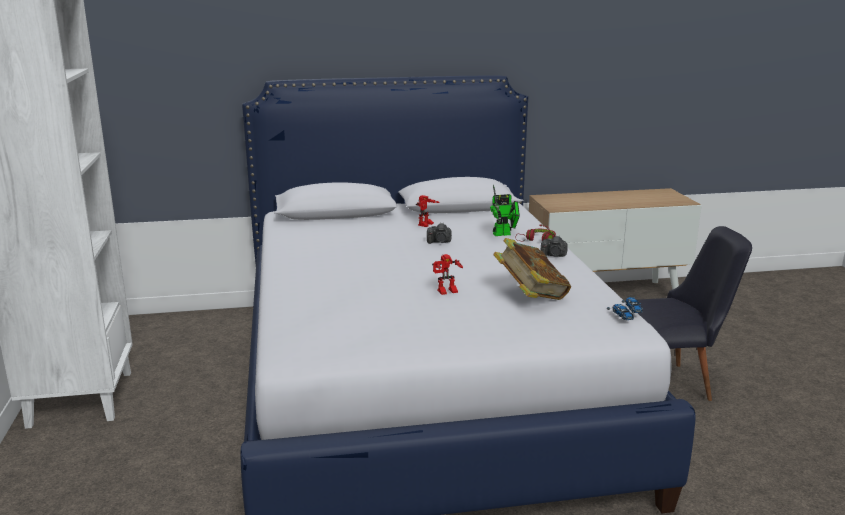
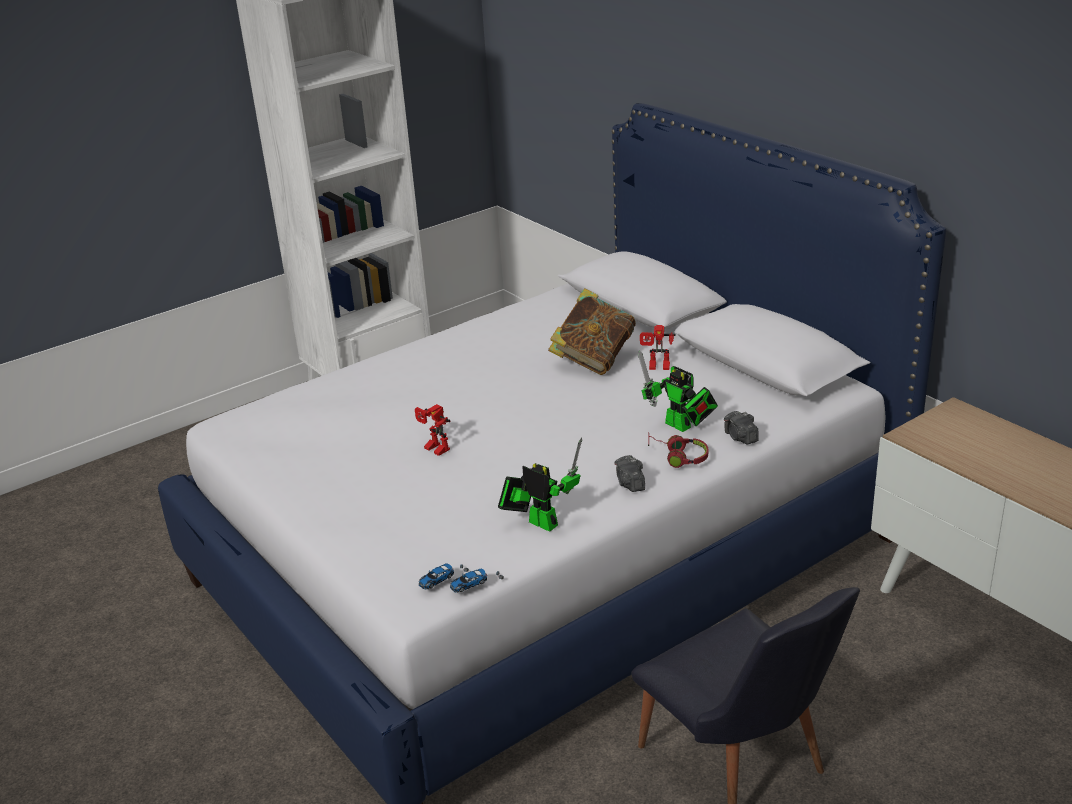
camera: 65 degrees right, 10 degrees up
(439, 242) = (601, 395): camera -> camera (740, 437)
(530, 296) = (463, 504): book -> book (593, 360)
(574, 282) = (539, 522): none -> toy robot

